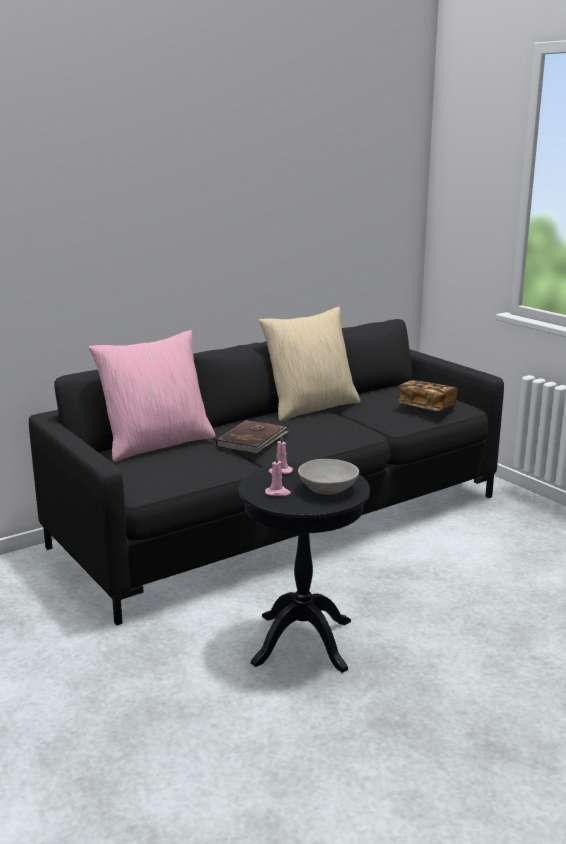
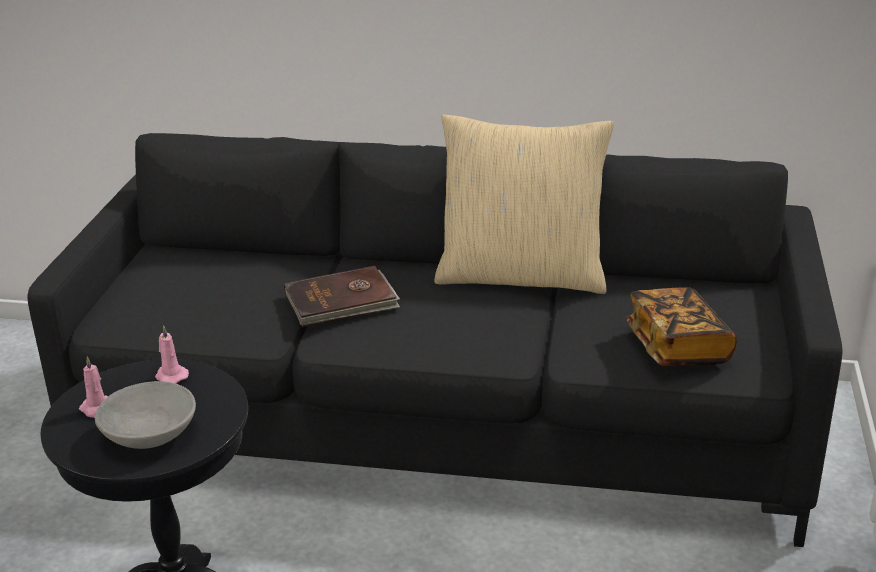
camera: 45 degrees right, 10 degrees up
(157, 444) = (240, 260): pink pillow -> none

